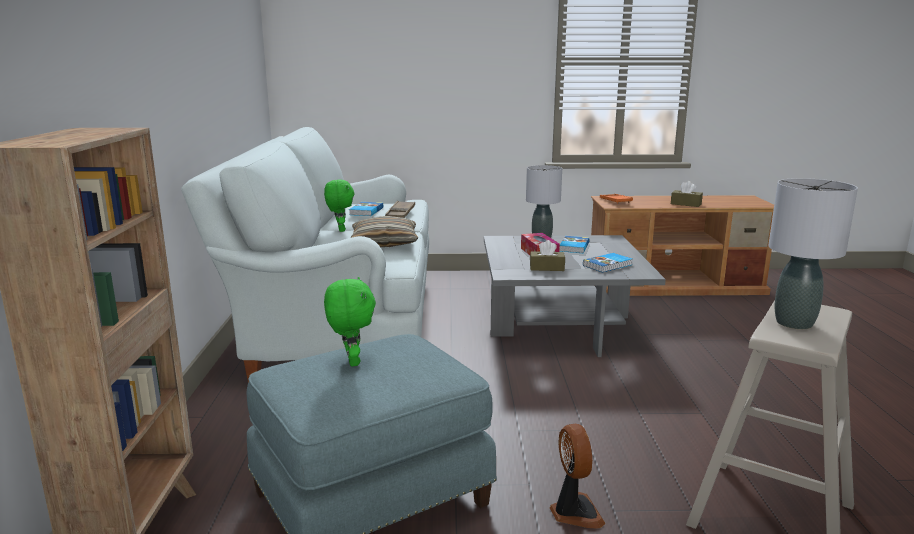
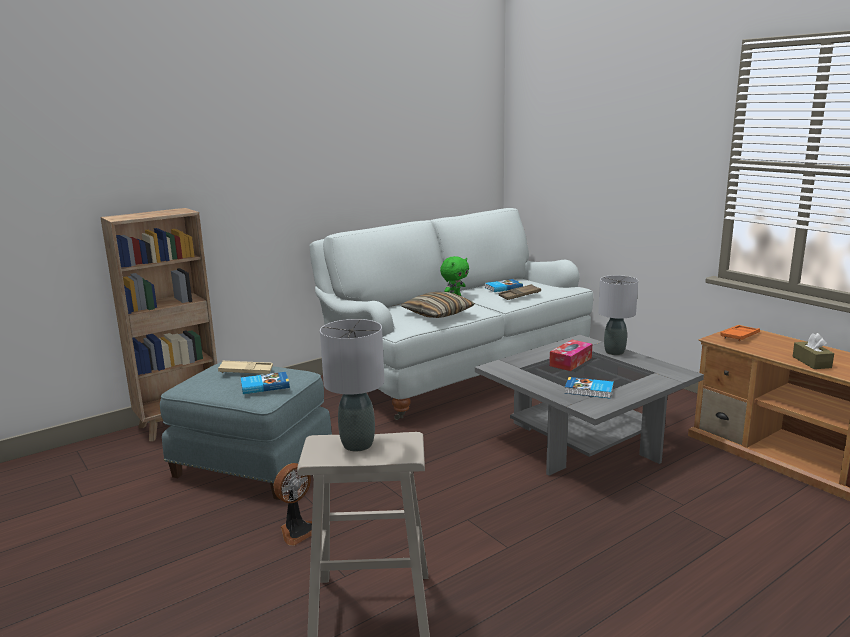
camera: 55 degrees right, 0 degrees up
(351, 361) = (246, 371): green plush toy -> beige tray
(547, 268) = (536, 373): brown tissue box -> none
(573, 247) = (616, 367): book -> book (264, 385)

